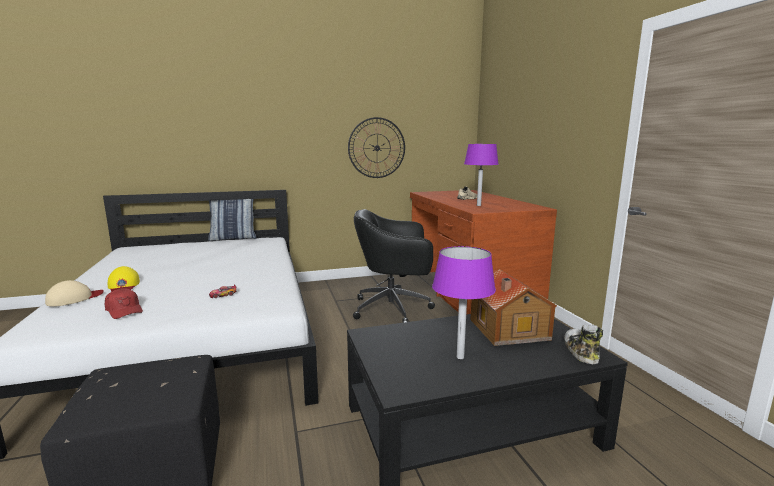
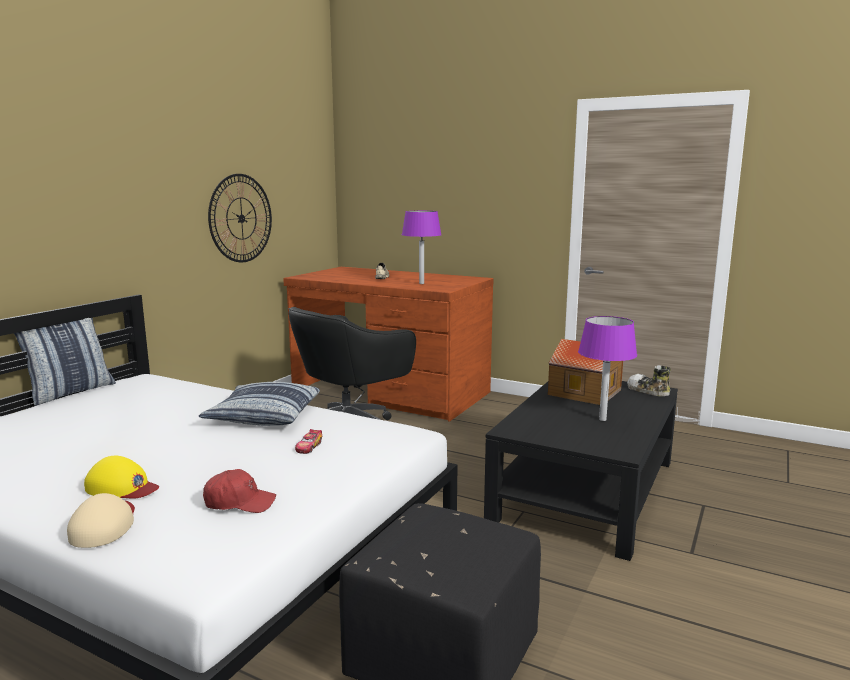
camera: 45 degrees left, 0 degrees up
(256, 271) = (263, 415): none -> pillow

